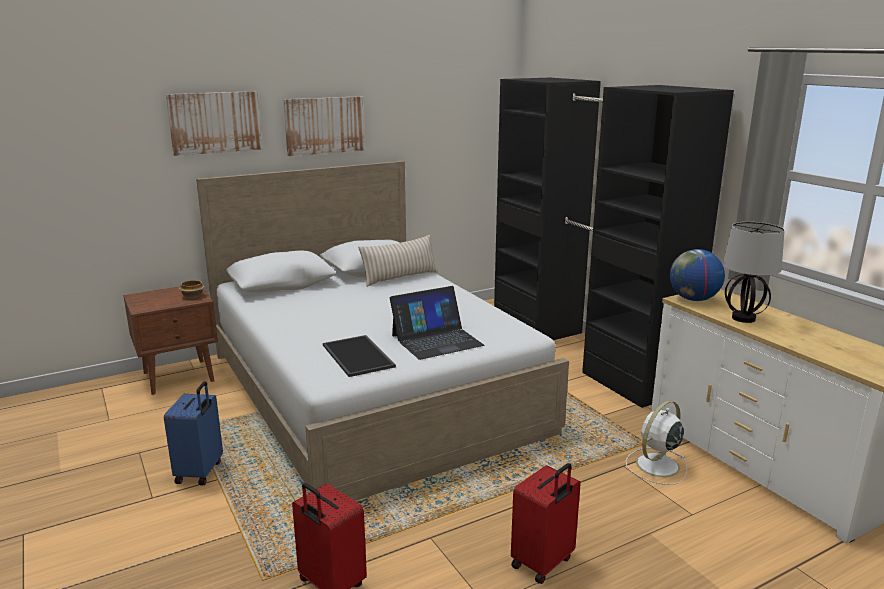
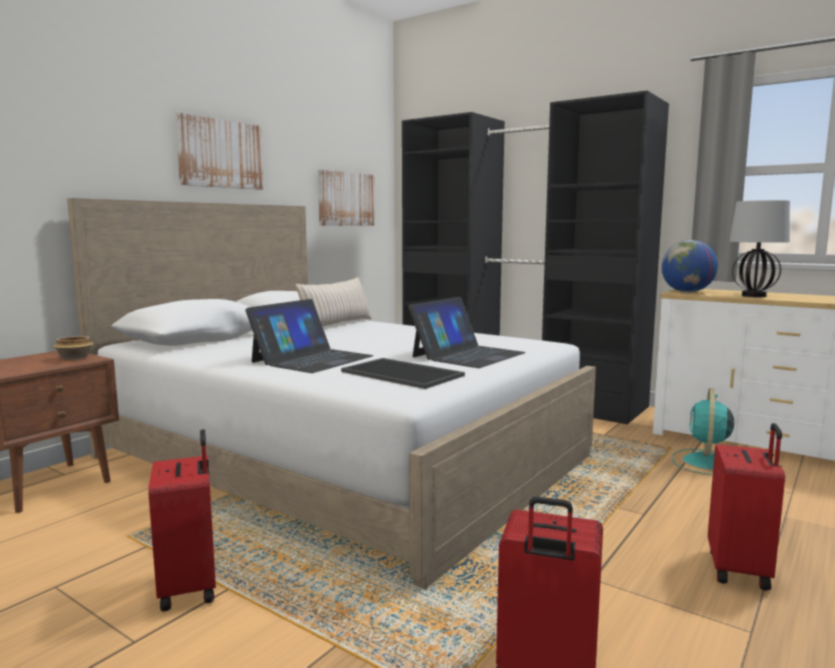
camera: 25 degrees left, 10 degrees down
(200, 472) = (190, 587): blue suitcase -> red suitcase
(215, 122) = (91, 127): picture -> picture (346, 199)
(323, 326) = (312, 359): none -> laptop
(656, 466) = (706, 463): white fan -> turquoise fan

